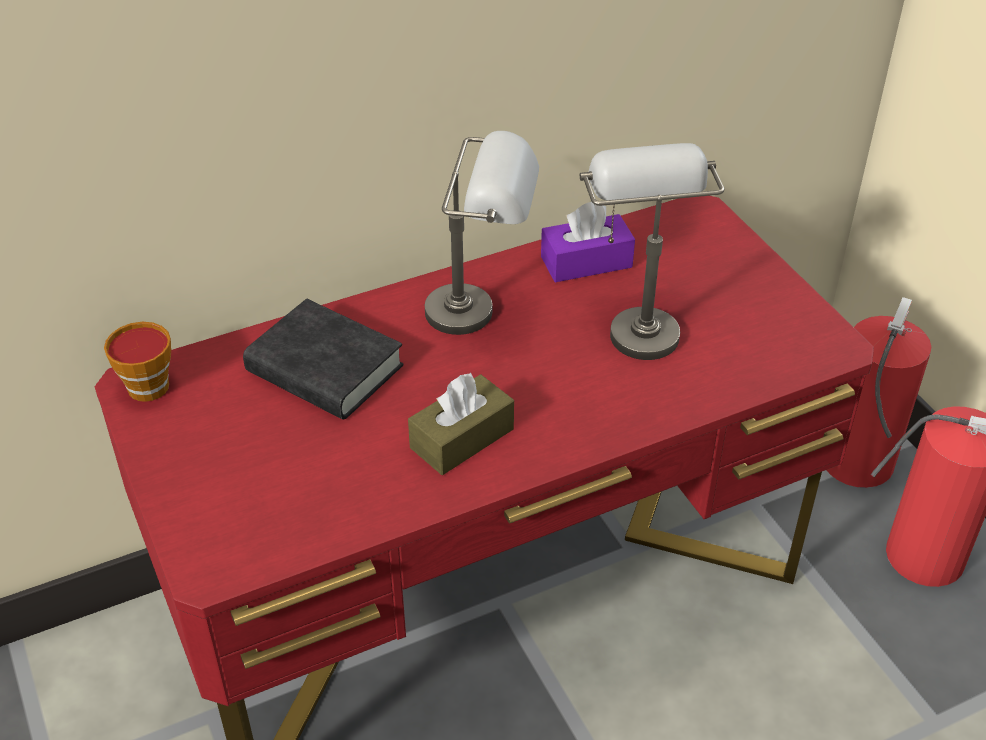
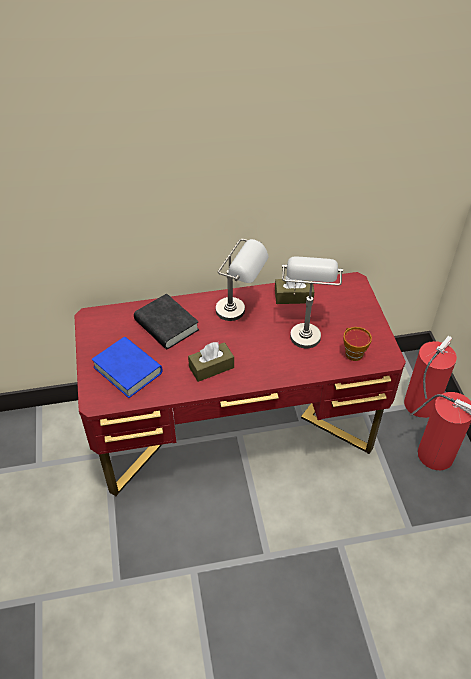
camera: 15 degrees right, 5 degrees up
(145, 384) = (93, 318): cup -> cup (352, 352)
(266, 482) = (128, 370): none -> blue book
(586, 262) = (293, 297): purple tissue box -> brown tissue box

